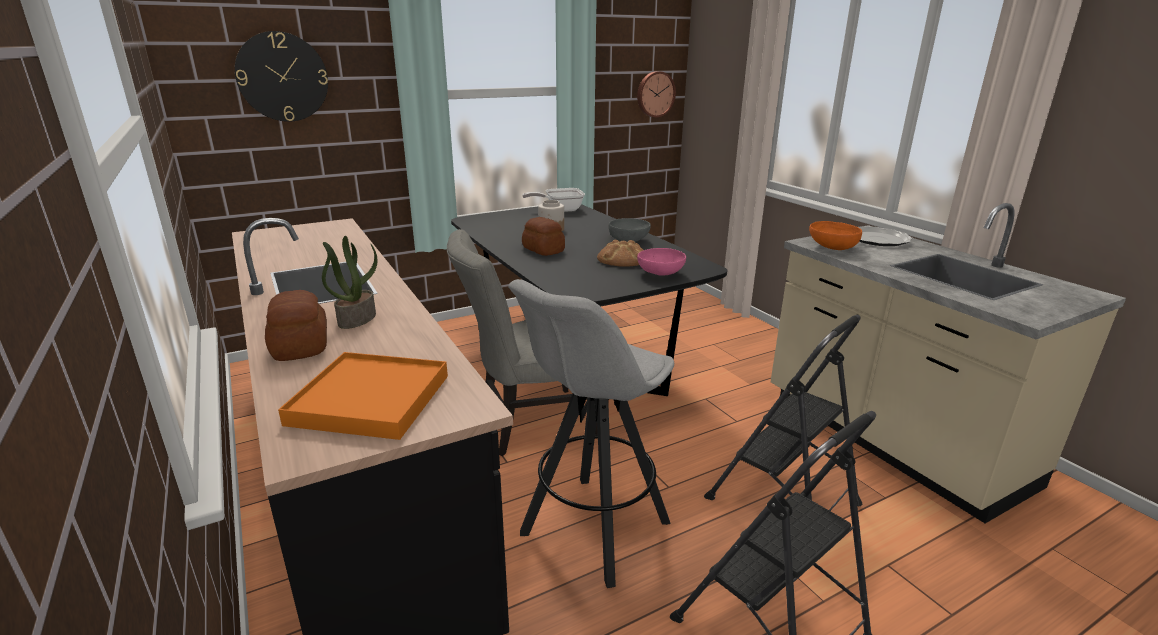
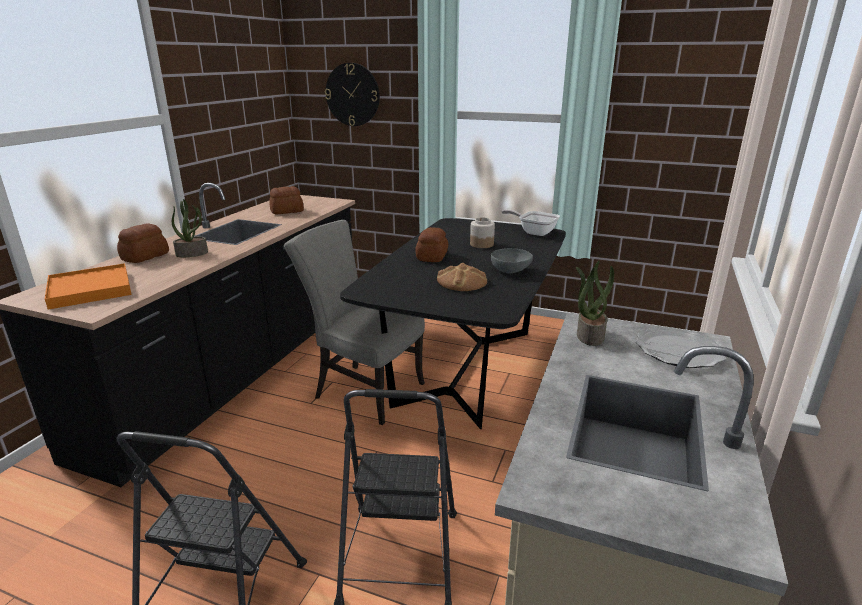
camera: 50 degrees right, 0 degrees up
(309, 248) = (286, 211): none -> bread
(592, 530) = (270, 470): grey stool -> none
(655, 94) = (700, 131): wall clock -> none
(660, 274) = (451, 303): pink bowl -> none
(831, 247) = (589, 335): orange bowl -> potted plant

